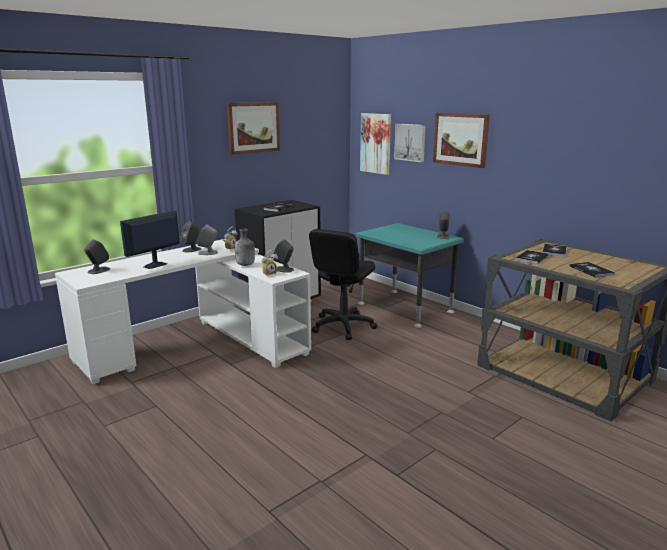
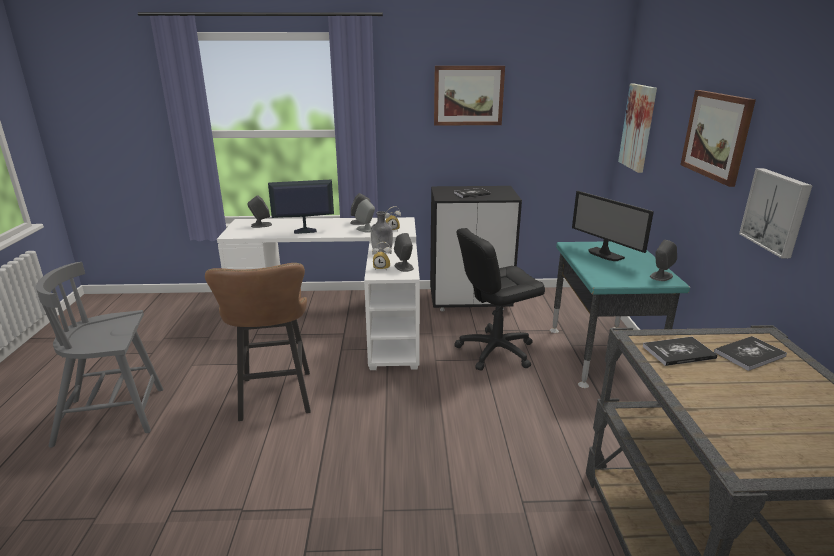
camera: 40 degrees right, 5 degrees up
(89, 492) = (113, 415): none -> grey chair
(234, 415) = (275, 402): none -> brown stool
(396, 233) = (604, 255): none -> monitor
(410, 142) = (667, 131): picture -> picture (776, 211)
(591, 270) = (744, 413): book -> none

